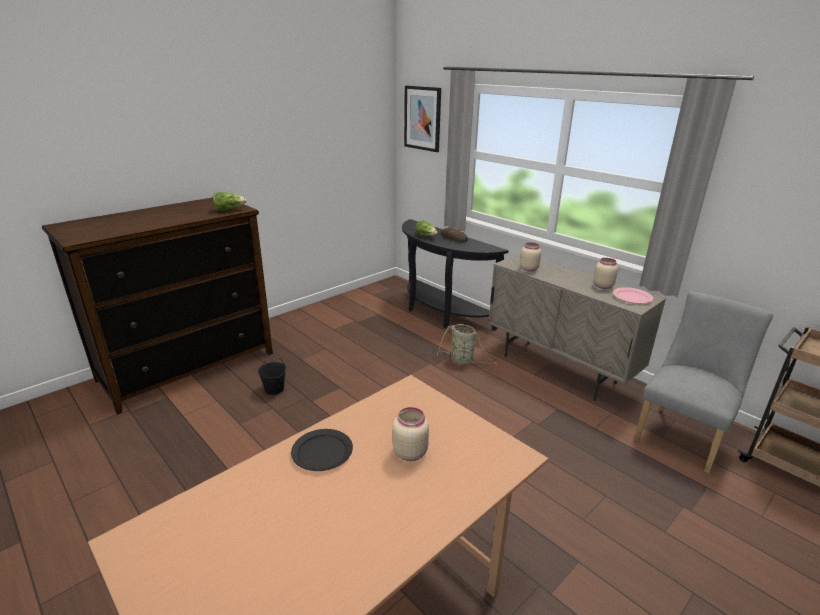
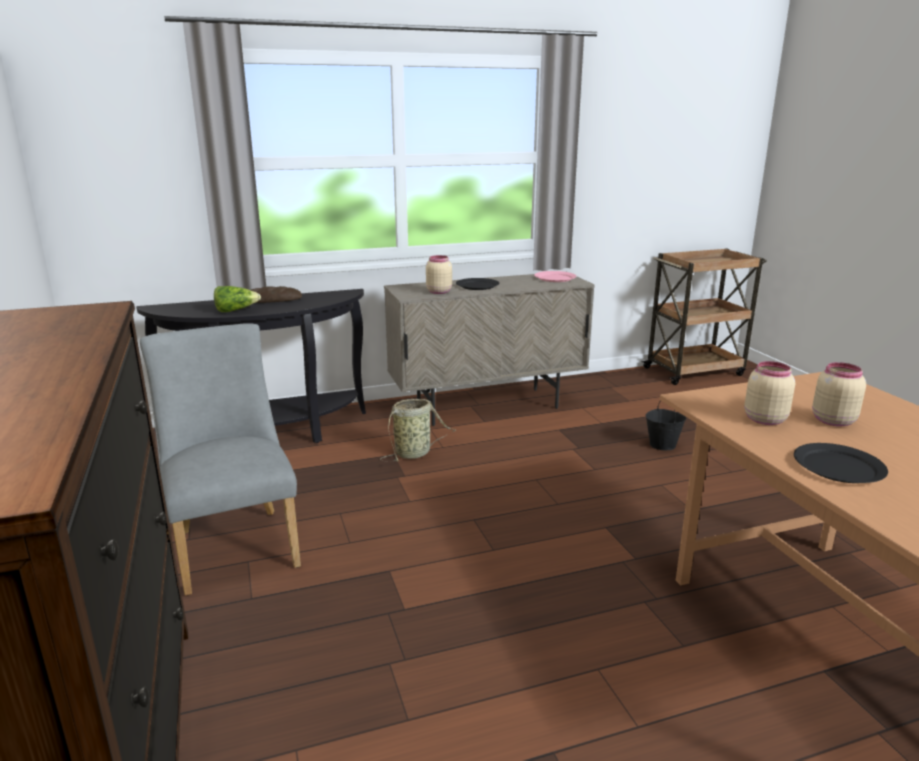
camera: 65 degrees left, 5 degrees down
(229, 210) = (77, 317): lettuce -> none
(274, 389) = (328, 650): black bucket -> black bucket (662, 445)
(422, 118) = (103, 116): picture -> none
(563, 276) = (477, 286): none -> black plate
(603, 286) = (518, 280): beige jar -> beige jar (763, 419)
(682, 434) = (631, 392): grey chair -> grey chair (234, 543)

